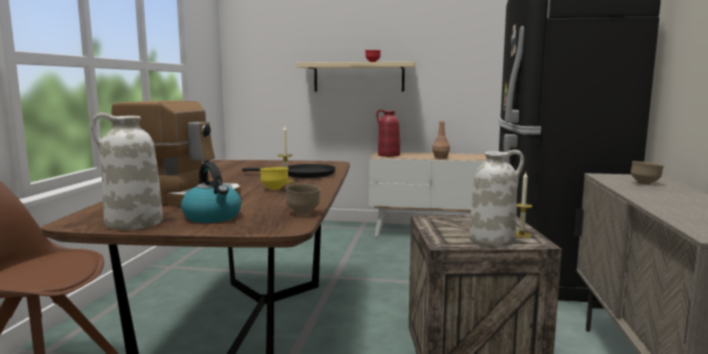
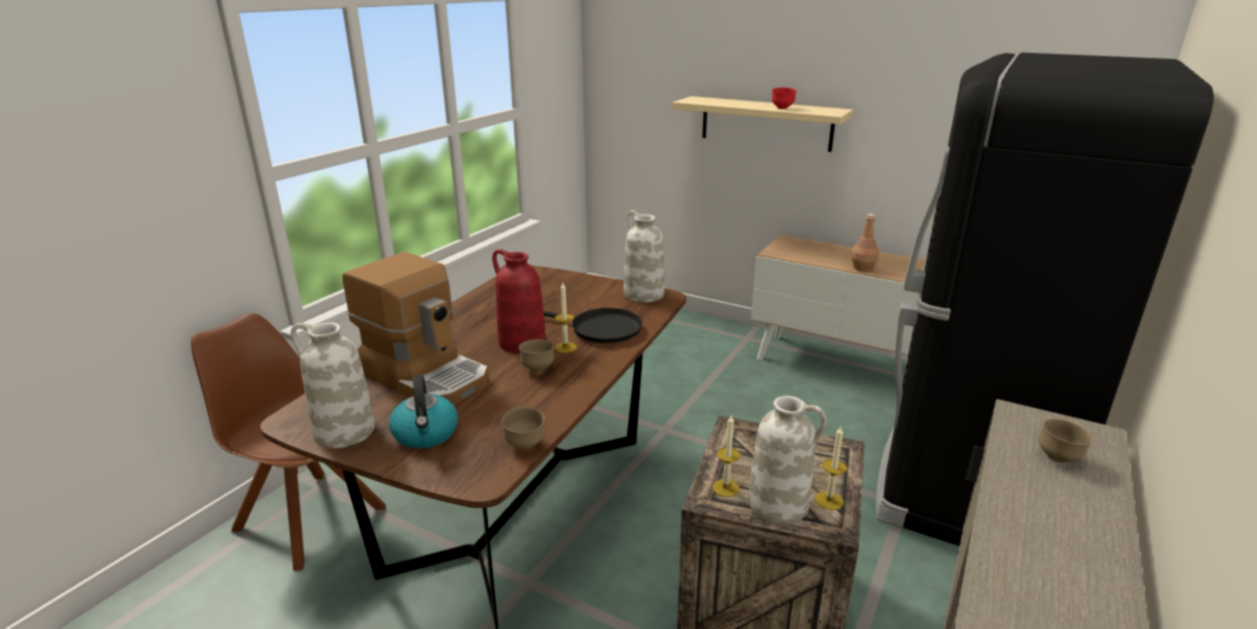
camera: 20 degrees right, 15 degrees up
(274, 189) = (538, 369): yellow bowl -> brown bowl
(317, 163) = (643, 294): none -> white vase
(388, 155) = (790, 249): red vase -> red vase (521, 342)
(450, 238) = (726, 488): none -> candle

